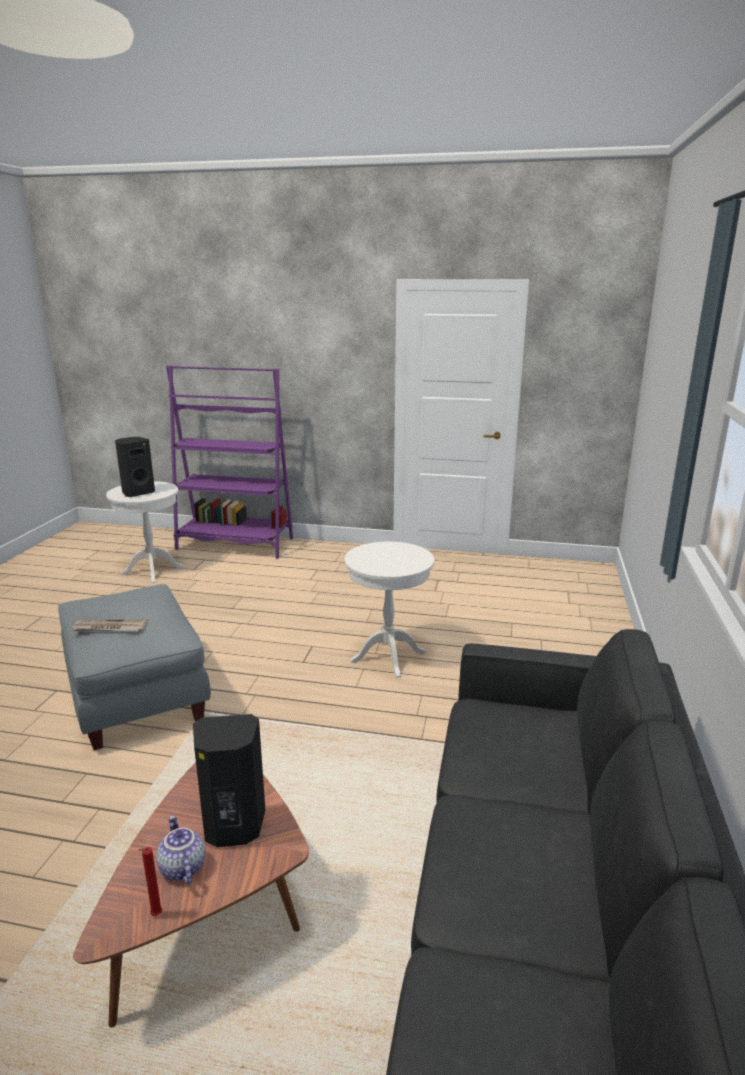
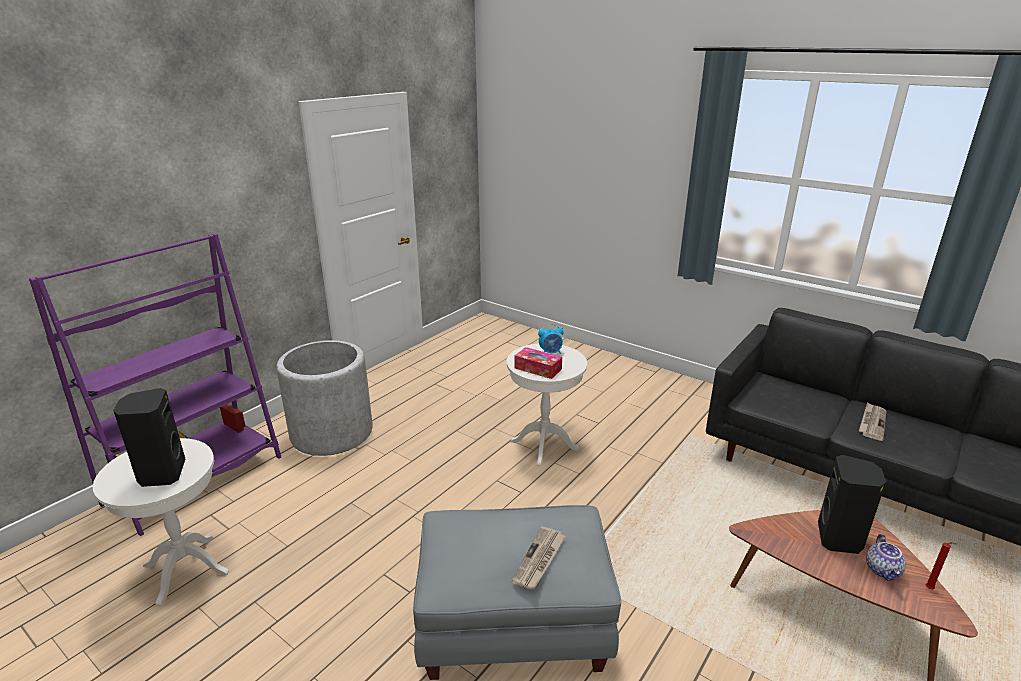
camera: 65 degrees left, 5 degrees up
(181, 868) = (883, 571): teapot -> teapot turned 75 degrees counterclockwise
(322, 564) = (332, 432): none -> grey planter
(367, 556) = (538, 369): none -> tissue box
(408, 556) = (550, 353): none -> alarm clock
(519, 833) = (872, 423): none -> newspaper

